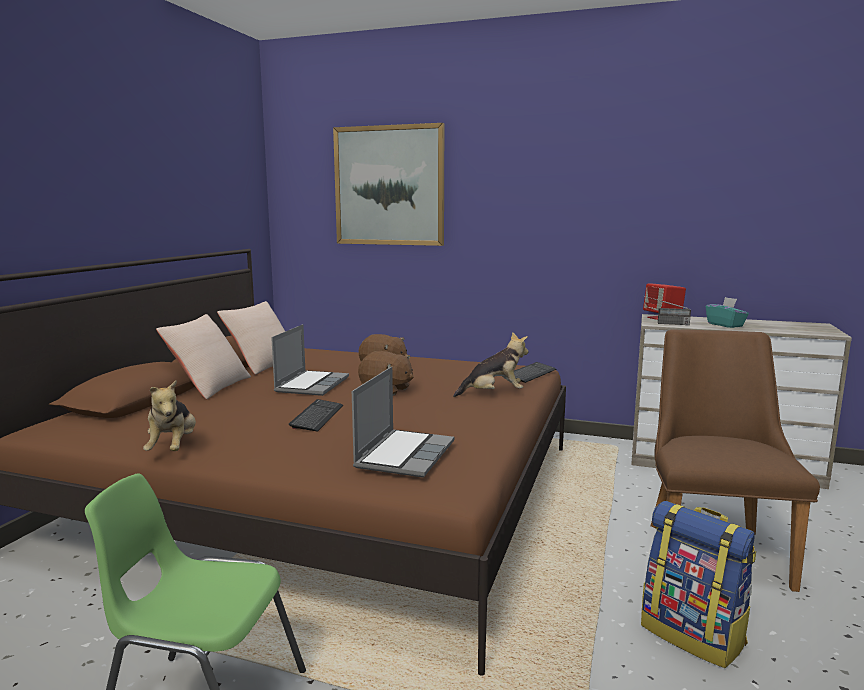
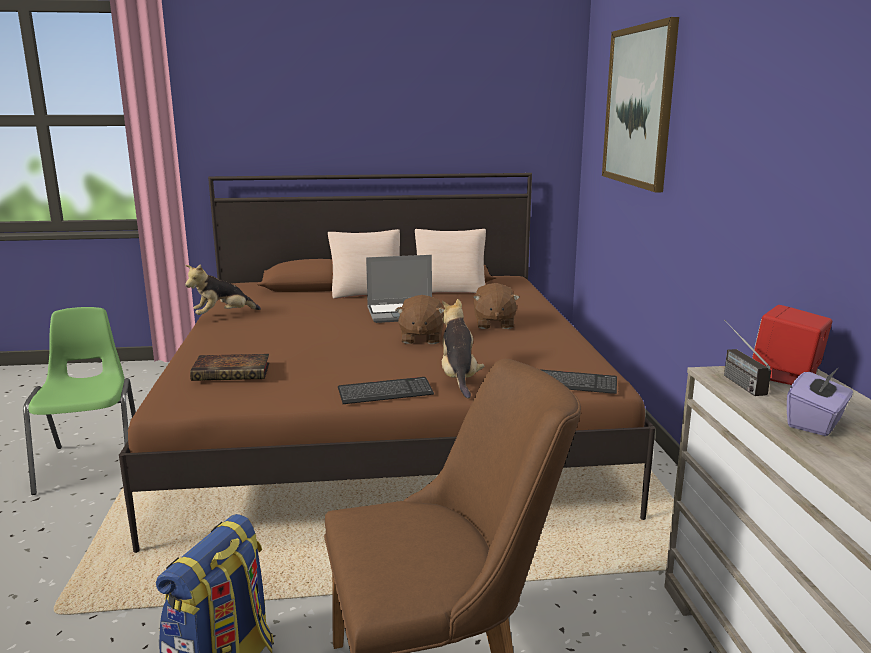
camera: 65 degrees right, 5 degrees up
(317, 417) = (315, 332): keyboard -> keyboard (385, 393)
(404, 454) = (233, 372): laptop -> book
(493, 394) = (459, 378): plush toy -> plush toy turned 150 degrees counterclockwise
(725, 325) = (816, 423): turquoise tissue box -> purple tissue box

